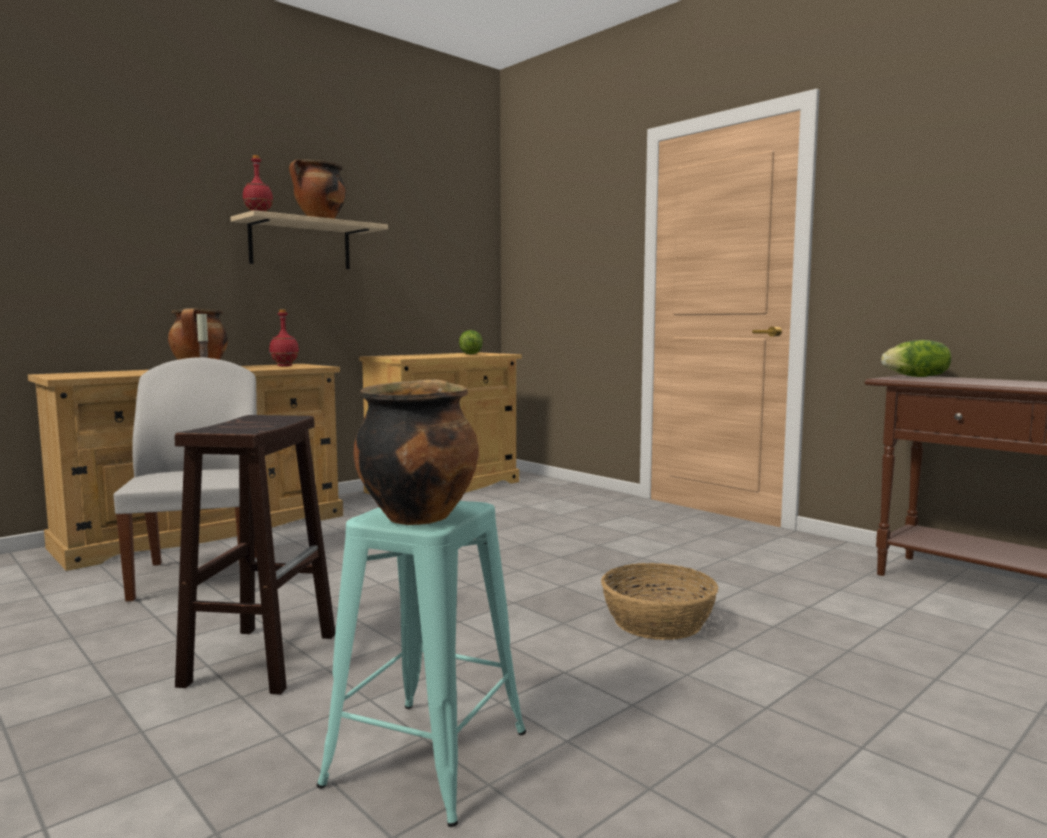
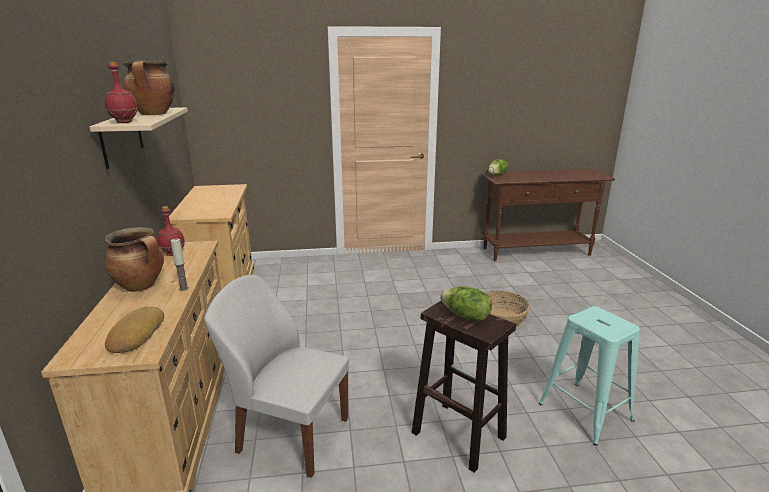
camera: 55 degrees left, 15 degrees up
(97, 375) = (135, 335): none -> bread
(418, 516) = (611, 324): cooking pot -> none
(470, 354) = (218, 192): lettuce -> lettuce (465, 316)

